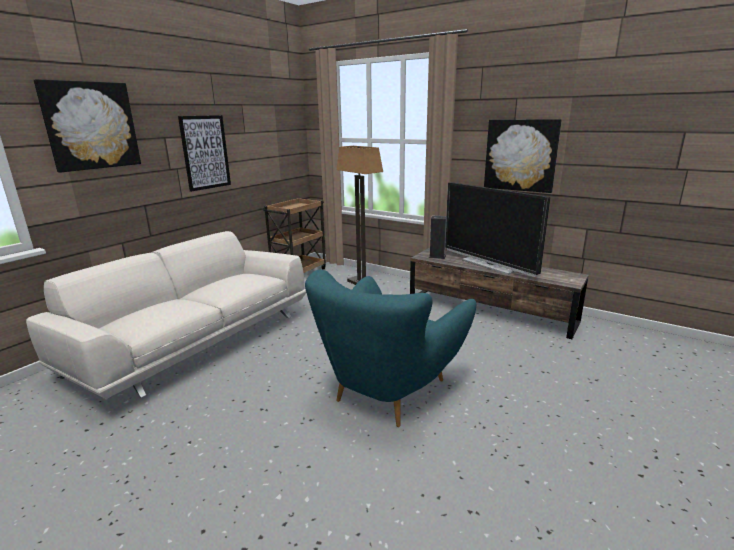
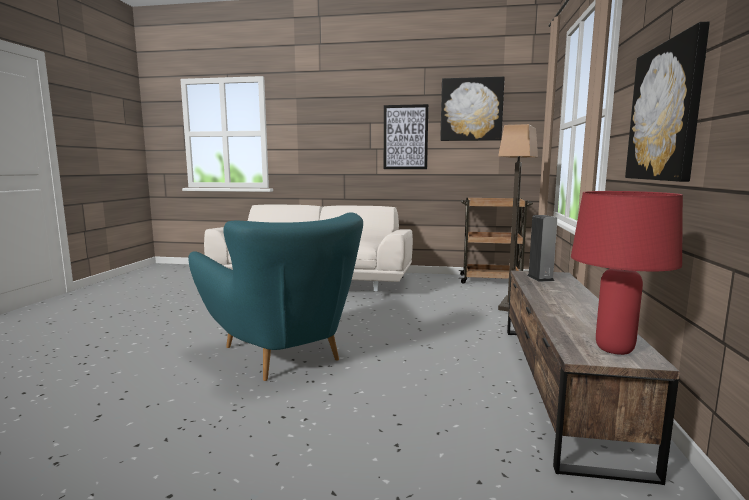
camera: 65 degrees right, 10 degrees down
(91, 126) = (316, 112): picture -> picture (471, 109)
(388, 391) = (283, 354): turquoise armchair -> turquoise armchair turned 135 degrees counterclockwise
(489, 265) = (562, 302): television -> none
(565, 276) = (615, 350): none -> red table lamp

